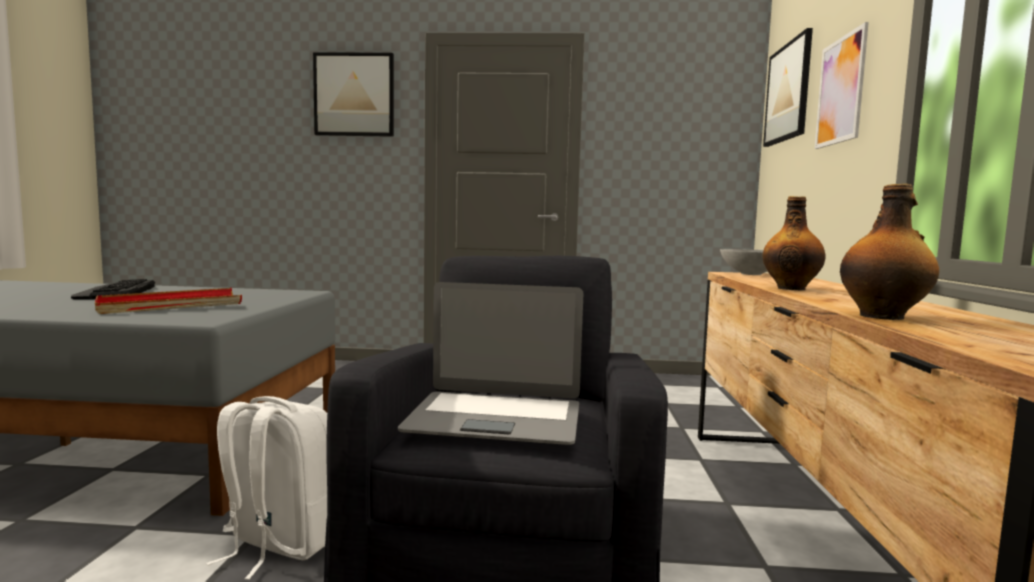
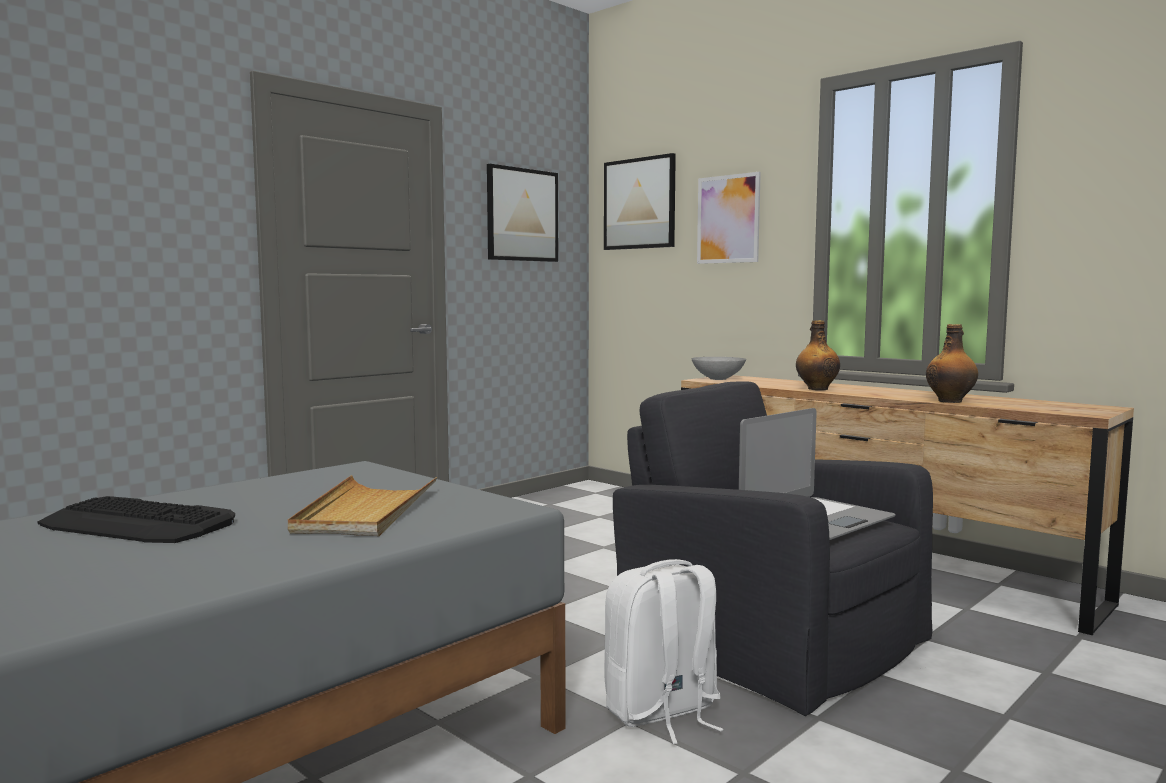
camera: 50 degrees left, 0 degrees up
(170, 306) = (366, 512): red tray -> beige tray
(354, 95) = (142, 150): picture -> picture (522, 215)

